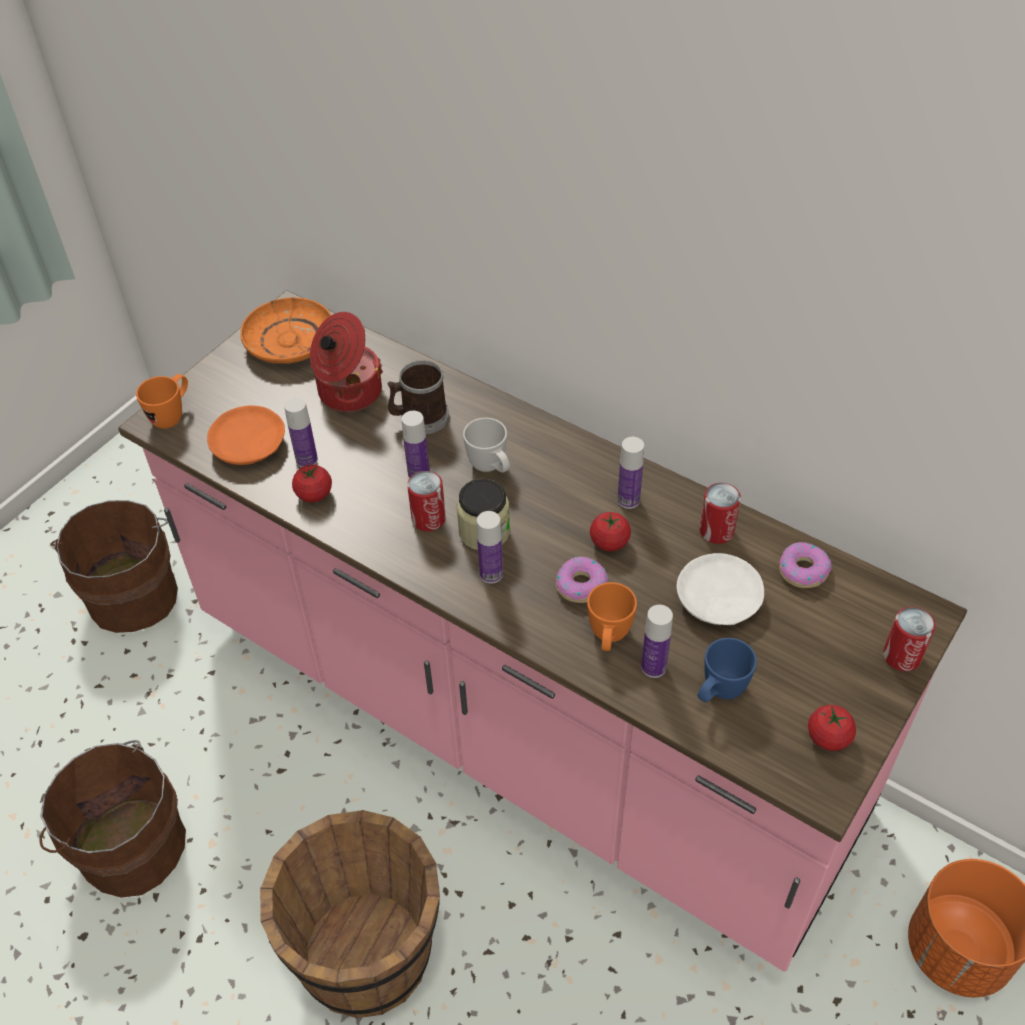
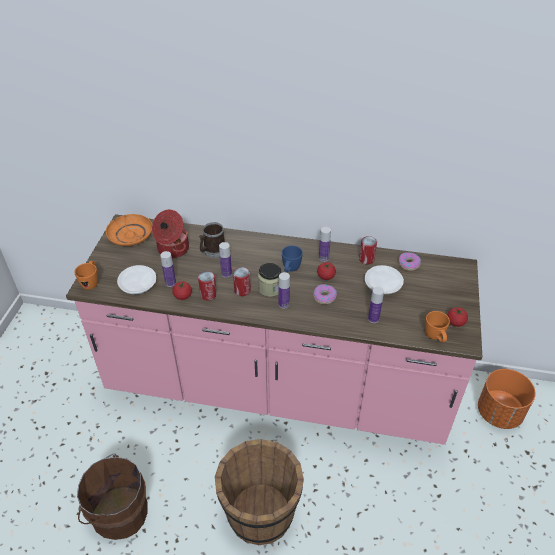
camera: 25 degrees left, 5 degrees down
(133, 593) = (58, 394): brown bucket -> none
(248, 445) = (138, 285): orange plate -> white plate
(491, 468) = (257, 262): white mug -> none
(608, 638) = (348, 314): orange mug -> orange mug (435, 338)
(719, 693) = (405, 320): blue mug -> blue mug (290, 270)
(902, 656) = (464, 284): can -> can (208, 295)

